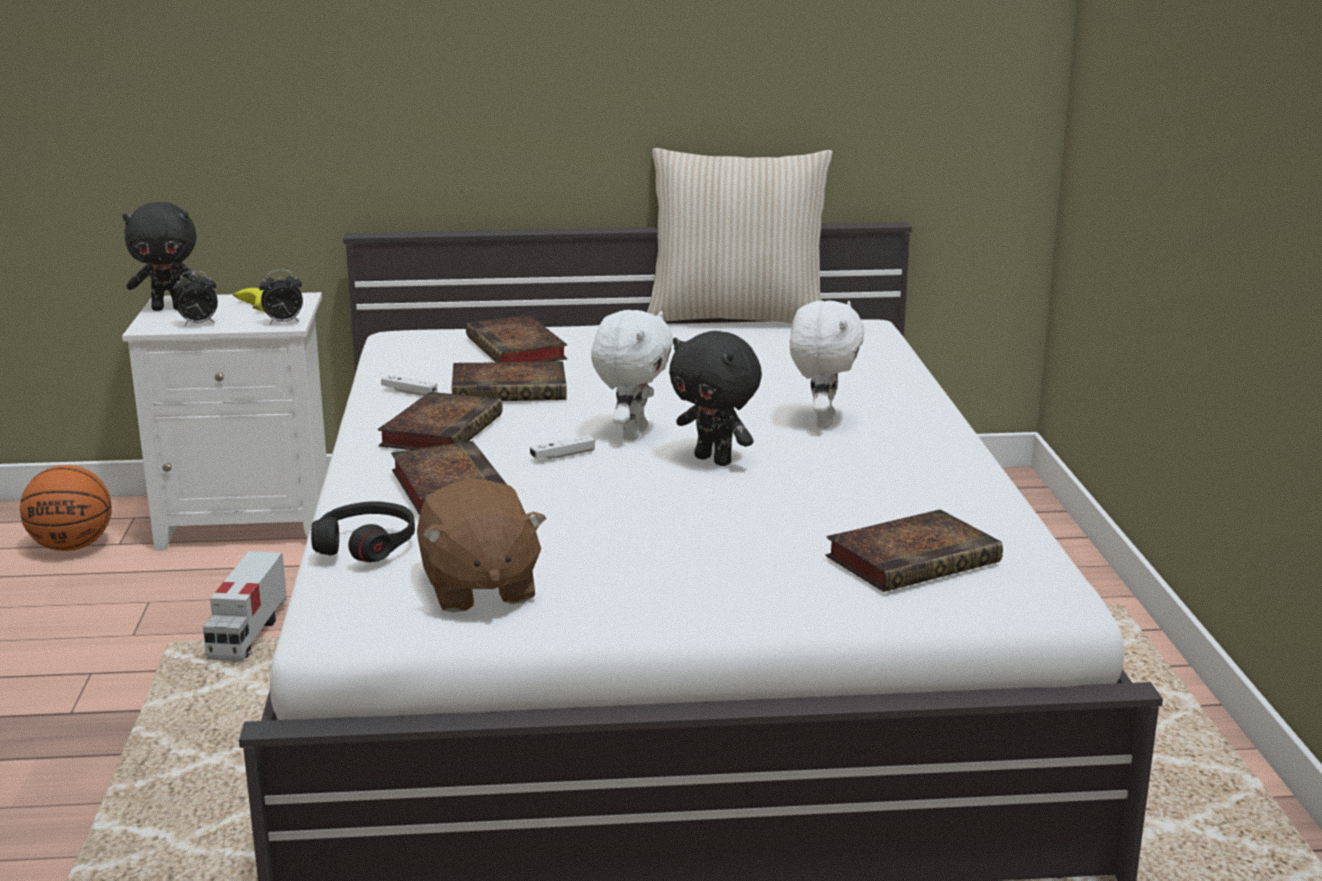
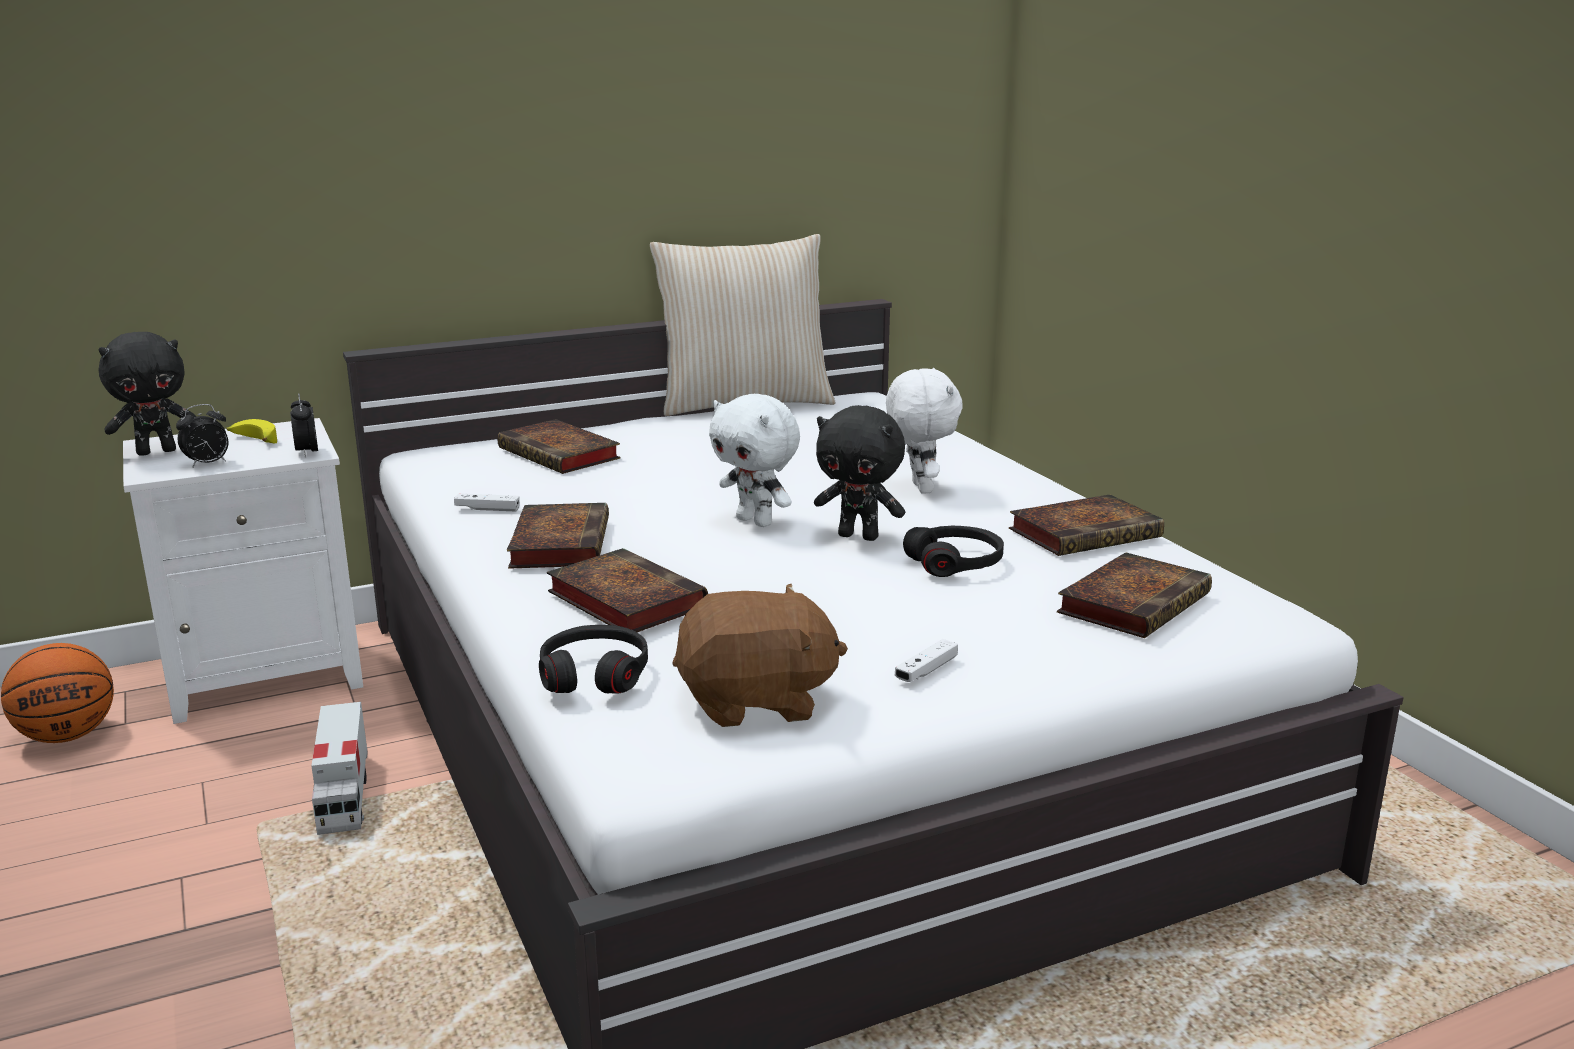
camera: 20 degrees left, 0 degrees up
(283, 323) = (307, 453): alarm clock -> alarm clock turned 105 degrees clockwise
(478, 588) = (756, 702): brown plush toy -> brown plush toy turned 60 degrees counterclockwise
(512, 390) = (593, 494): book -> book (1086, 533)
(563, 455) = (709, 551): white game controller -> white game controller (926, 670)
(632, 434) = (756, 521): white plush toy -> white plush toy turned 135 degrees clockwise
(780, 497) = (955, 563): none -> black headphones

